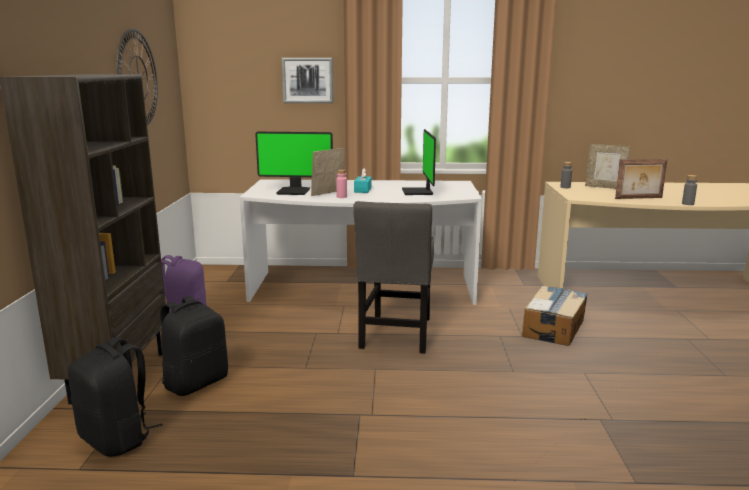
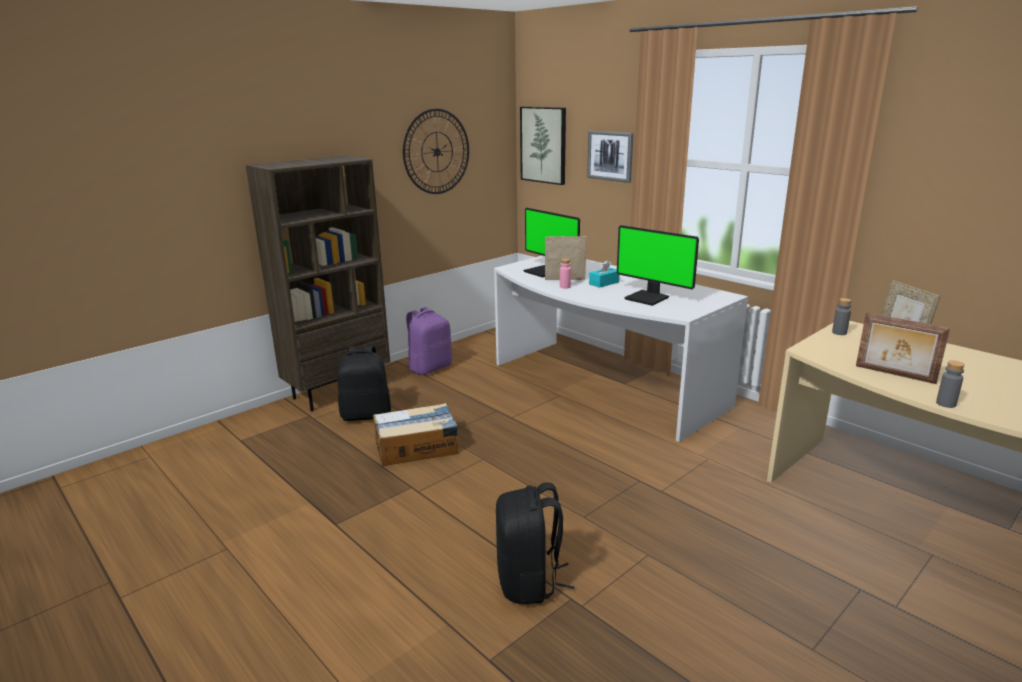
camera: 45 degrees right, 5 degrees up
(117, 439) = (278, 432): black backpack -> black backpack (529, 582)
(221, 75) = (544, 145): none -> picture
(396, 335) = (550, 439): grey chair -> none
(419, 192) = (648, 298): monitor -> monitor turned 90 degrees counterclockwise
(554, 327) = (713, 499): cardboard box -> cardboard box (417, 447)

